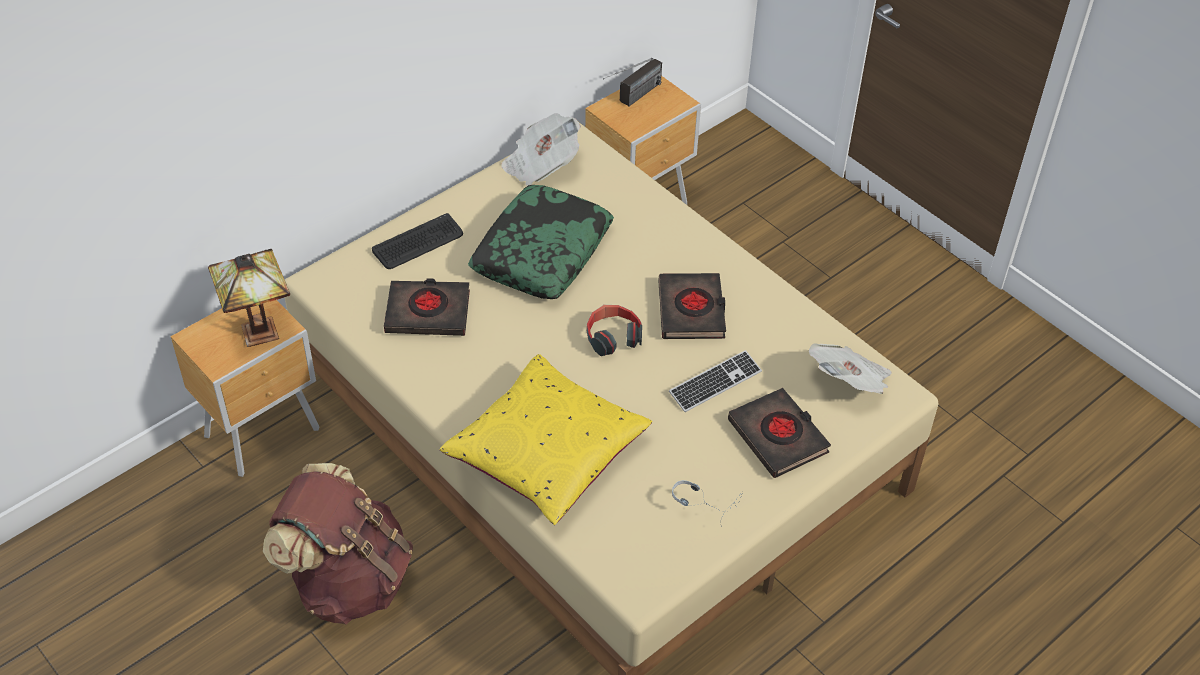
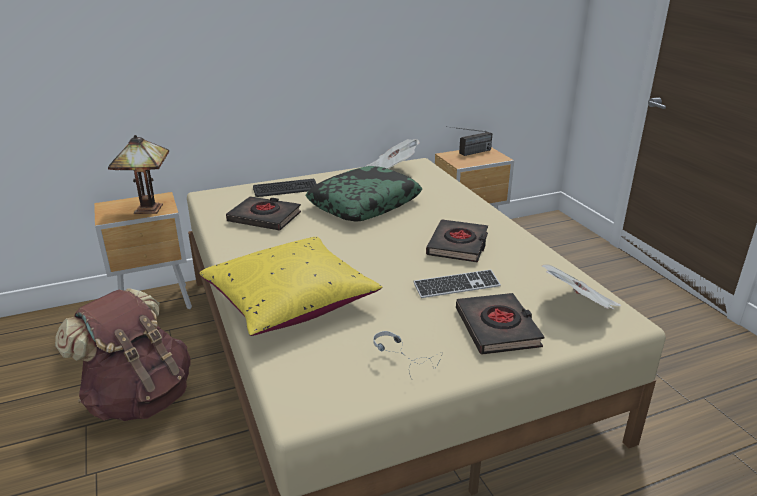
camera: 20 degrees right, 20 degrees down
(613, 337) = (388, 248): headphones -> none

